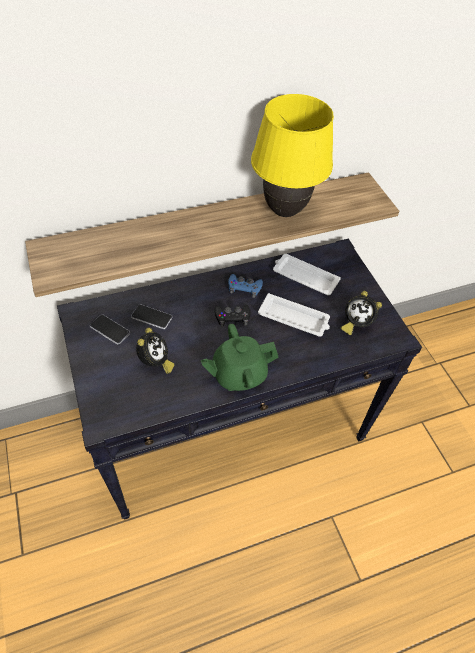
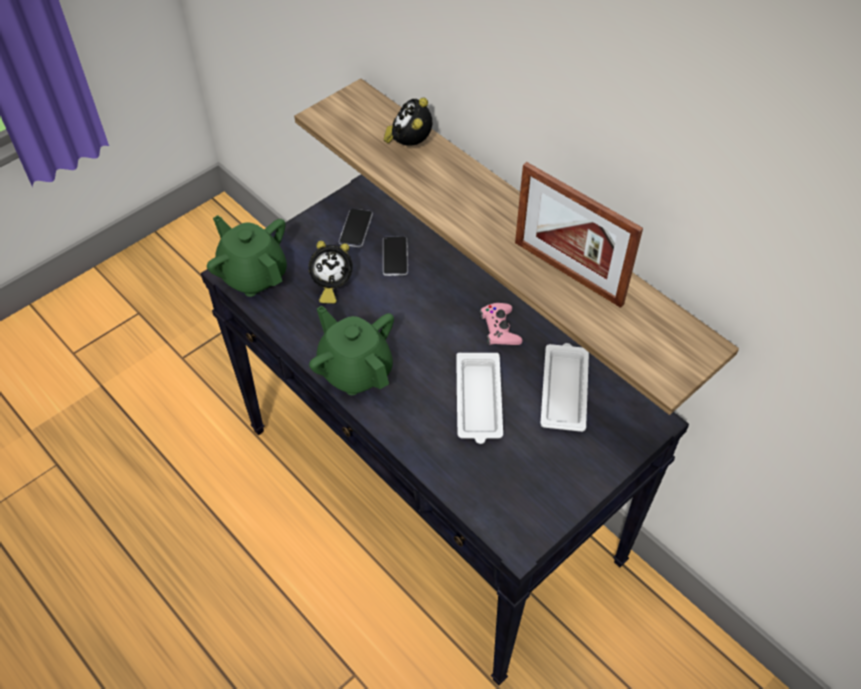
camera: 70 degrees right, 0 degrees up
(112, 409) = (253, 275): none -> green teapot
(232, 317) = (441, 333): black game controller -> none
(244, 287) = (499, 329): blue game controller -> pink game controller
(284, 210) = (568, 273): yellow table lamp -> picture frame
(355, 323) = (513, 478): alarm clock -> alarm clock (409, 144)

